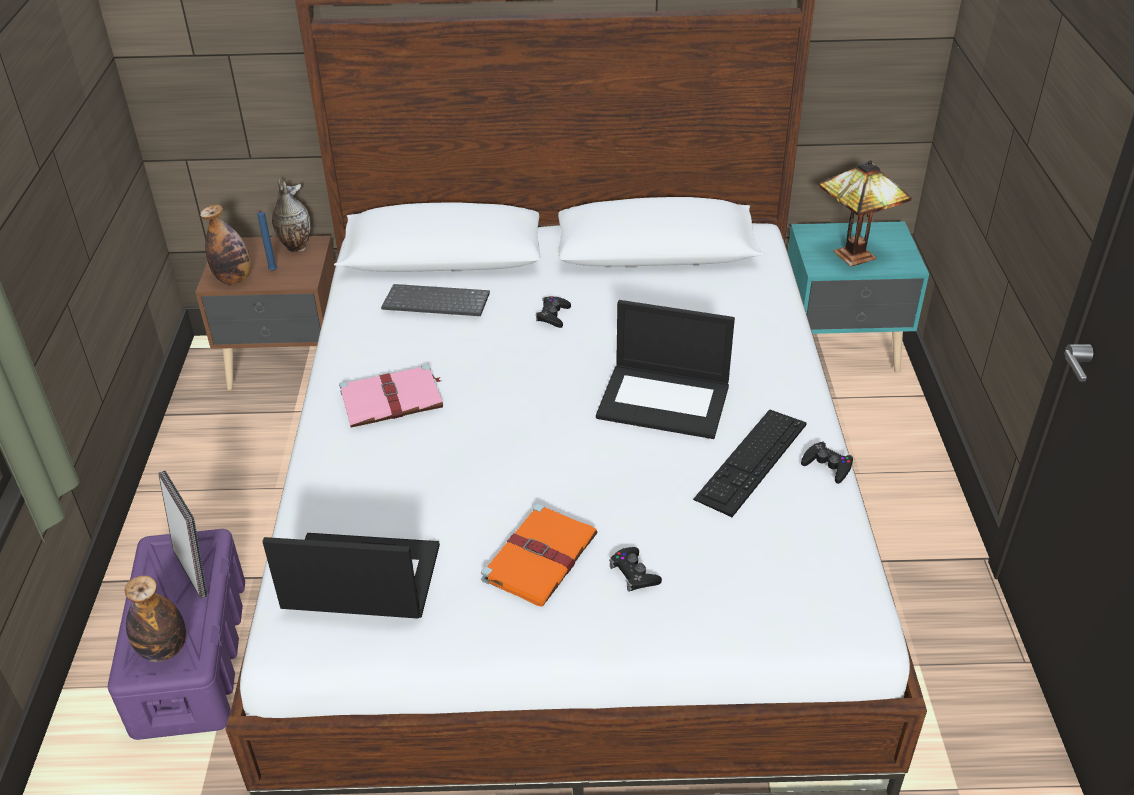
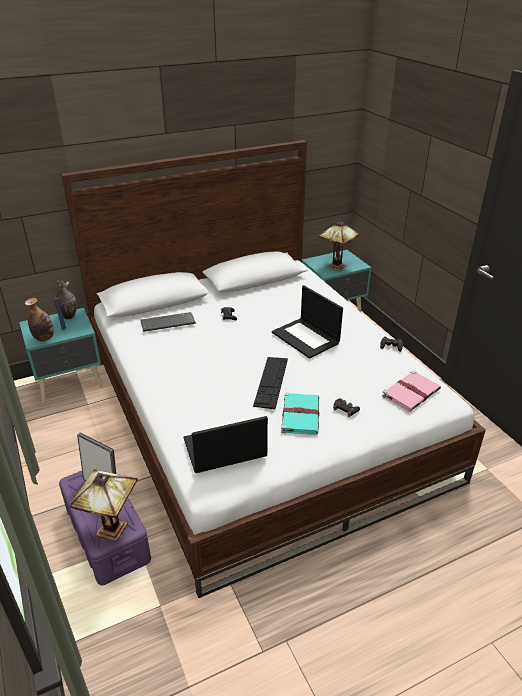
camera: 25 degrees left, 5 degrees down
(164, 650) = (112, 527): bottle -> table lamp
(288, 366) = (70, 383): brown nightstand -> turquoise nightstand
(393, 399) = (179, 369): pink book -> pink book (411, 392)
(541, 556) = (300, 414): orange book -> turquoise book
(665, 400) = (306, 338): laptop -> laptop turned 60 degrees clockwise
(751, 461) = (360, 352): keyboard -> keyboard (271, 382)

